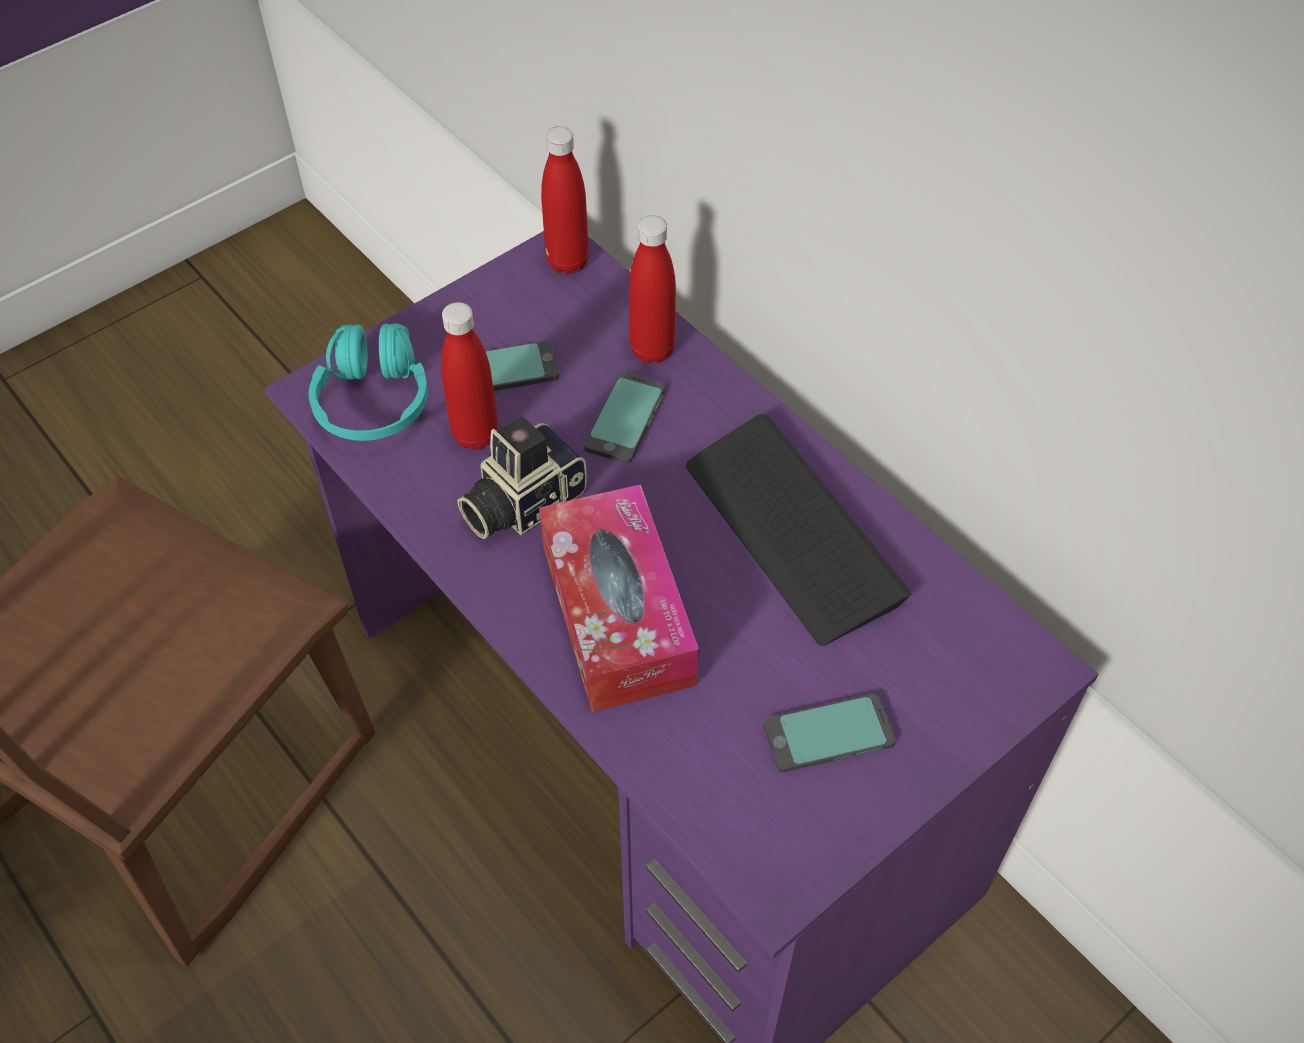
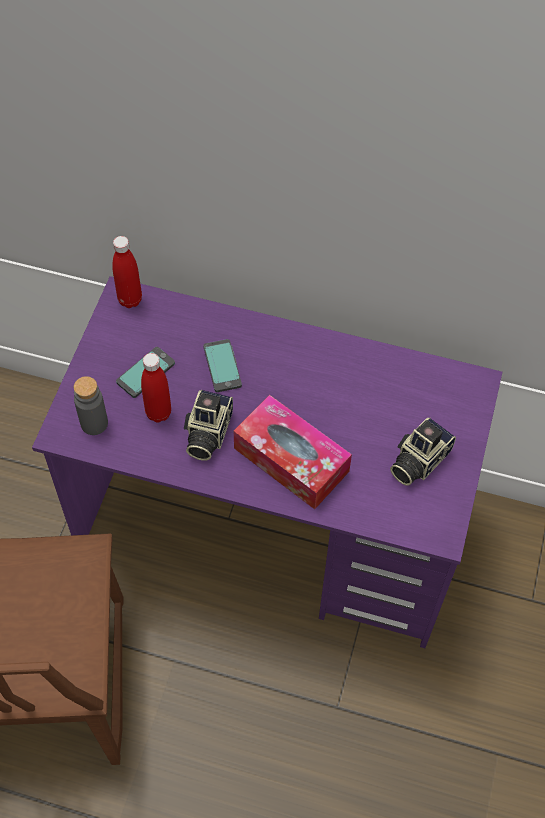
camera: 35 degrees left, 5 degrees up
(374, 401) = (94, 423): turquoise headphones -> grey bottle
(652, 350) = (207, 324): red bottle -> none
(792, 531) = (337, 378): keyboard -> none
(828, 735) = (417, 460): phone -> camera

